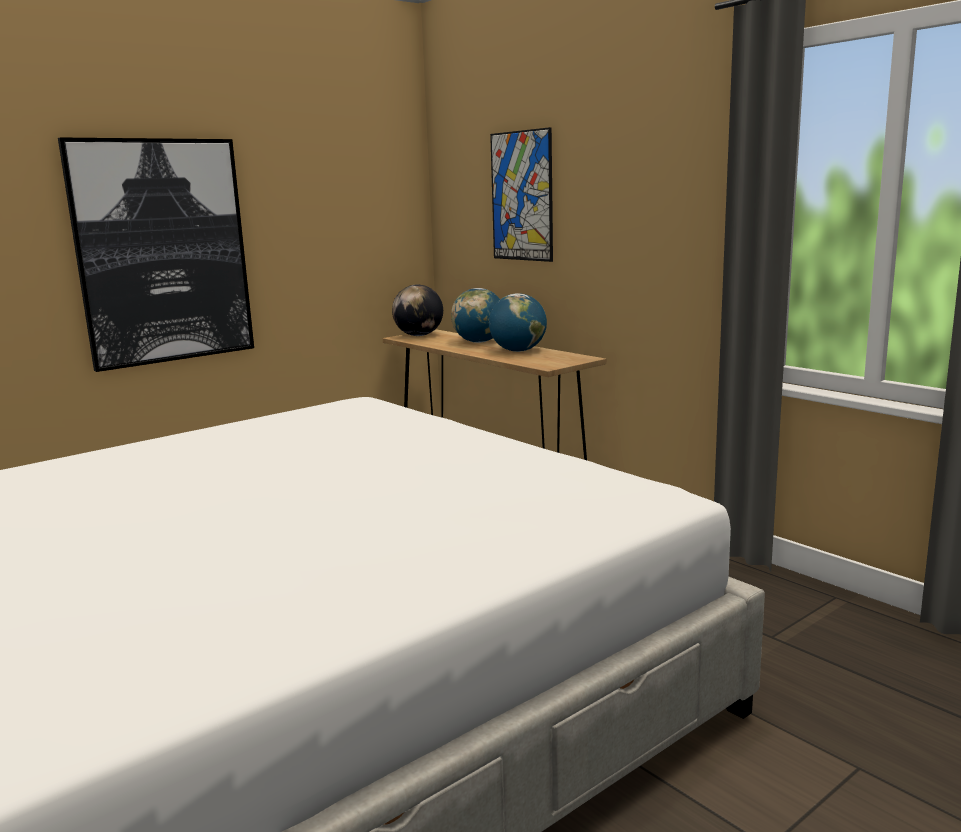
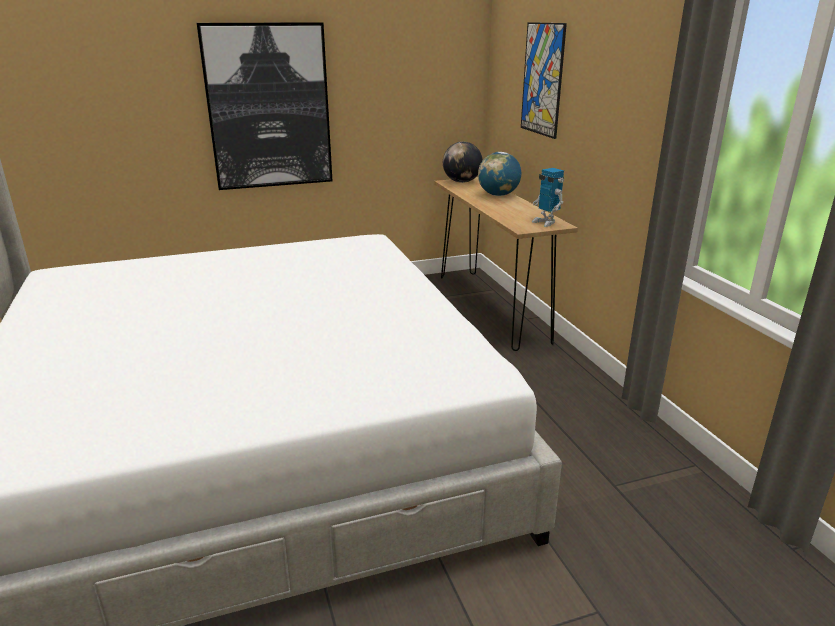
camera: 20 degrees right, 10 degrees up
(518, 351) = (517, 209): globe -> none
(566, 358) = (546, 222): none -> toy robot

